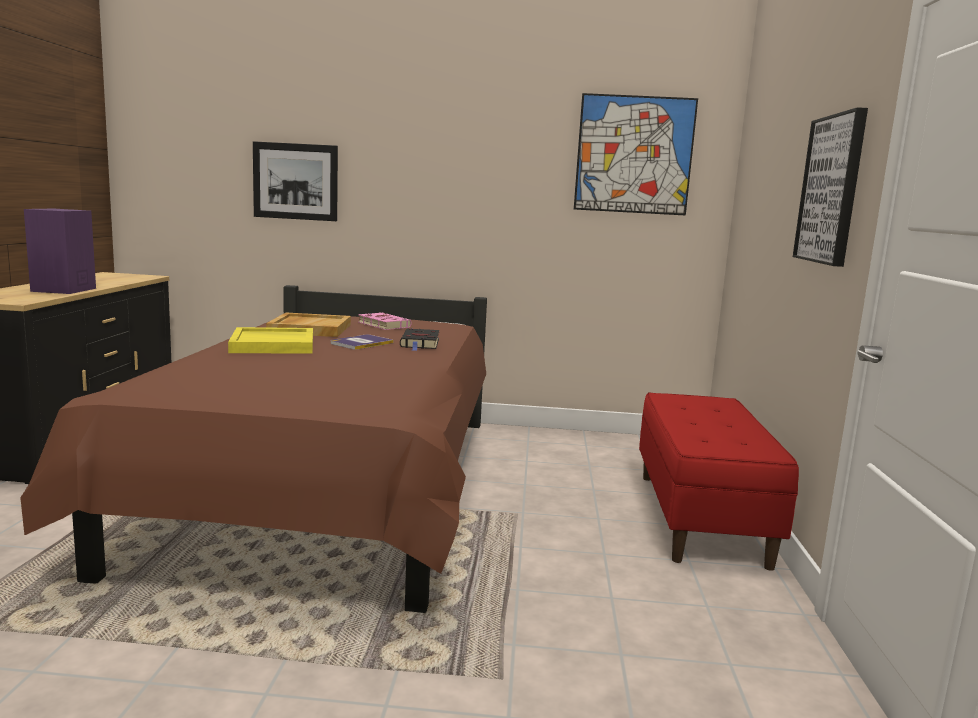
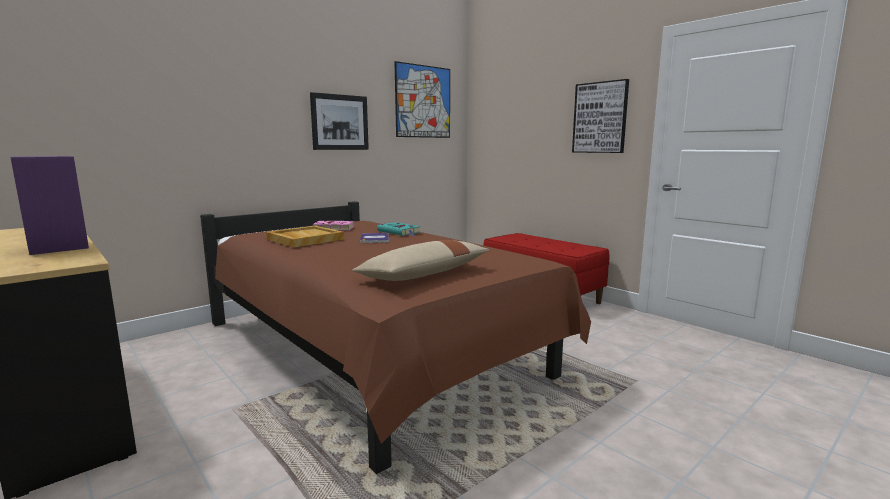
camera: 45 degrees left, 0 degrees up
(221, 384) = (424, 275): none -> beige pillow
(274, 345) = (336, 251): yellow tray -> none
(295, 181) = (194, 122): picture -> picture (340, 122)
(420, 343) = (399, 232): black book -> turquoise book

